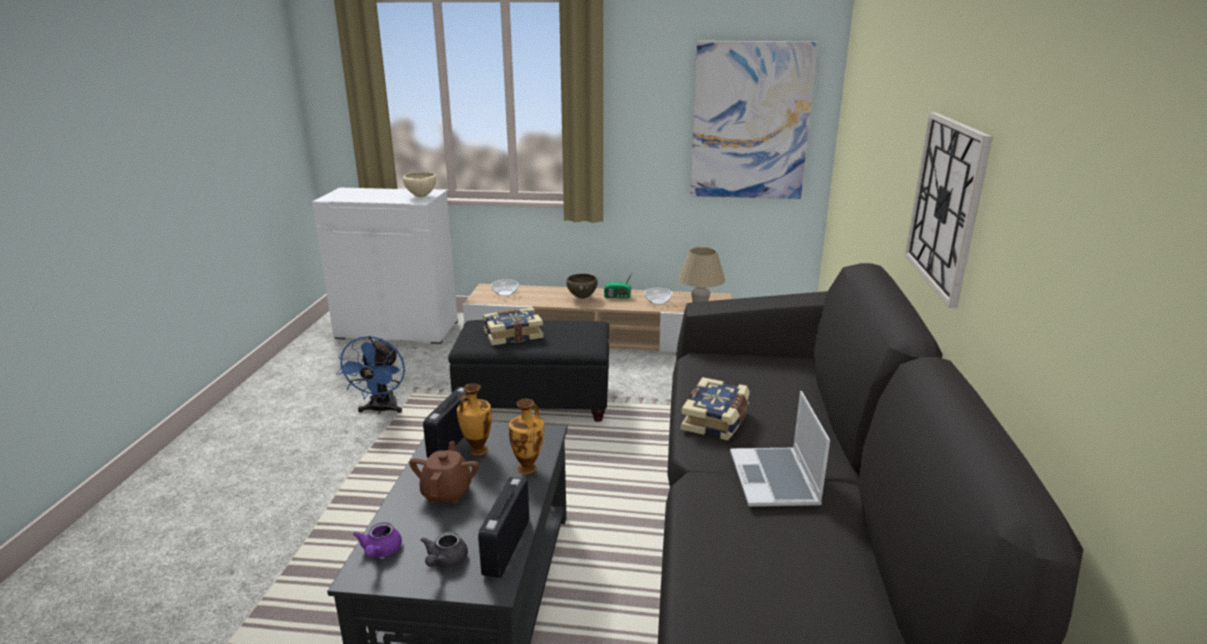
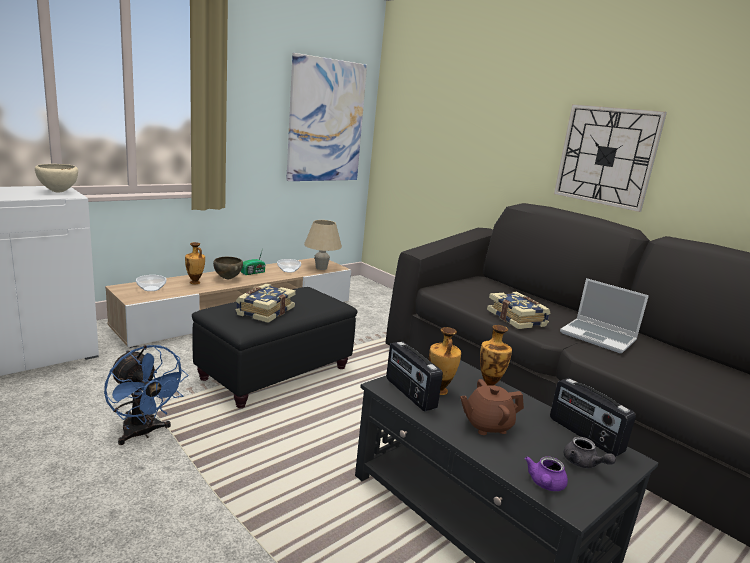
camera: 50 degrees left, 5 degrees down
(380, 552) = (545, 484): purple teapot -> purple teapot turned 75 degrees clockwise
(447, 492) = (487, 425): brown teapot -> brown teapot turned 60 degrees counterclockwise
(547, 295) = (195, 283): none -> vase

